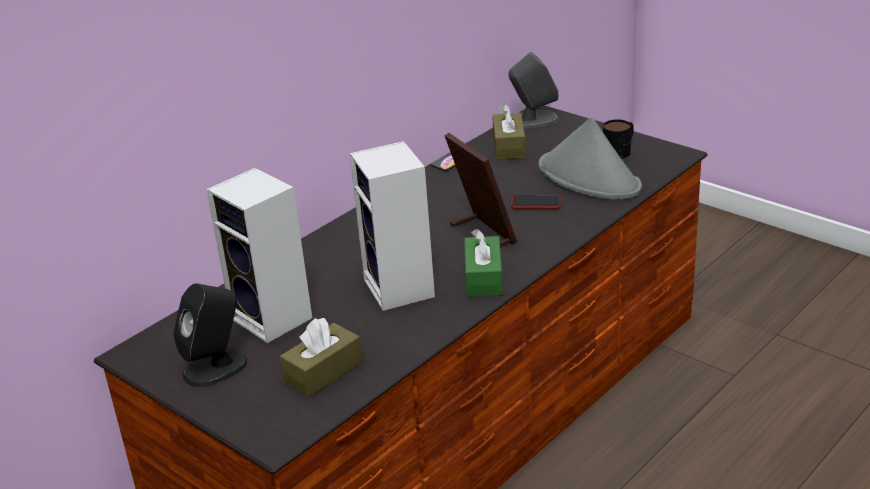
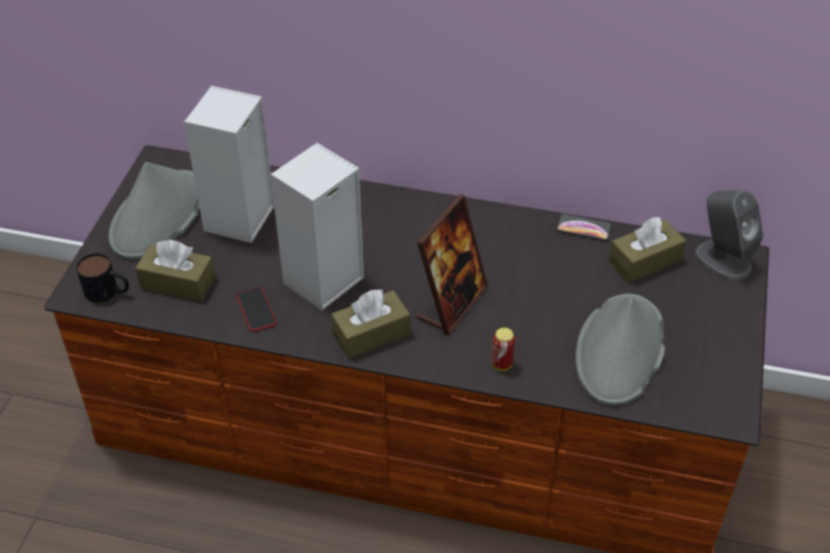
camera: 60 degrees right, 15 degrees up
(216, 368) = (158, 216): black speaker -> grey hat
(483, 278) = (371, 334): green tissue box -> brown tissue box
(536, 203) = (536, 324): phone -> phone (256, 310)
(565, 227) = (501, 364): none -> can
(620, 150) = (704, 358): mug -> mug (108, 292)

